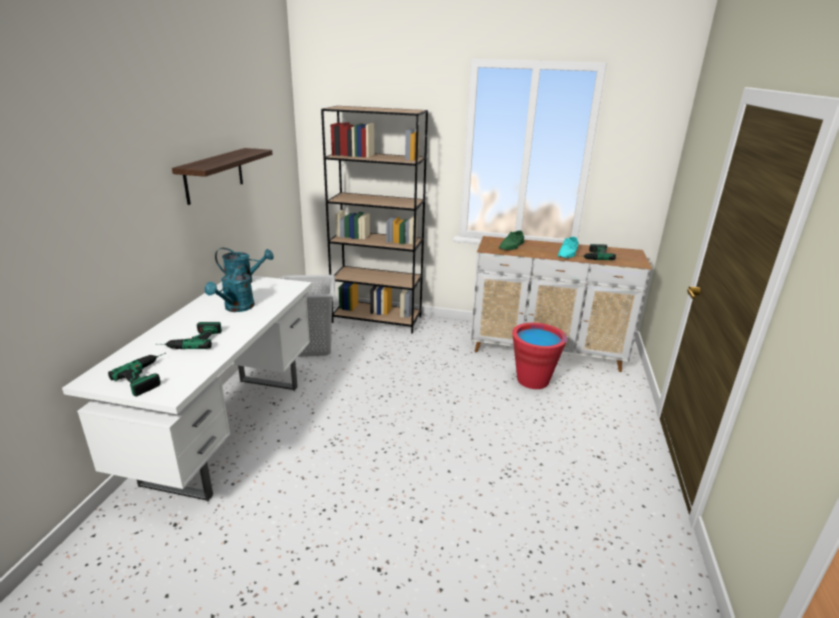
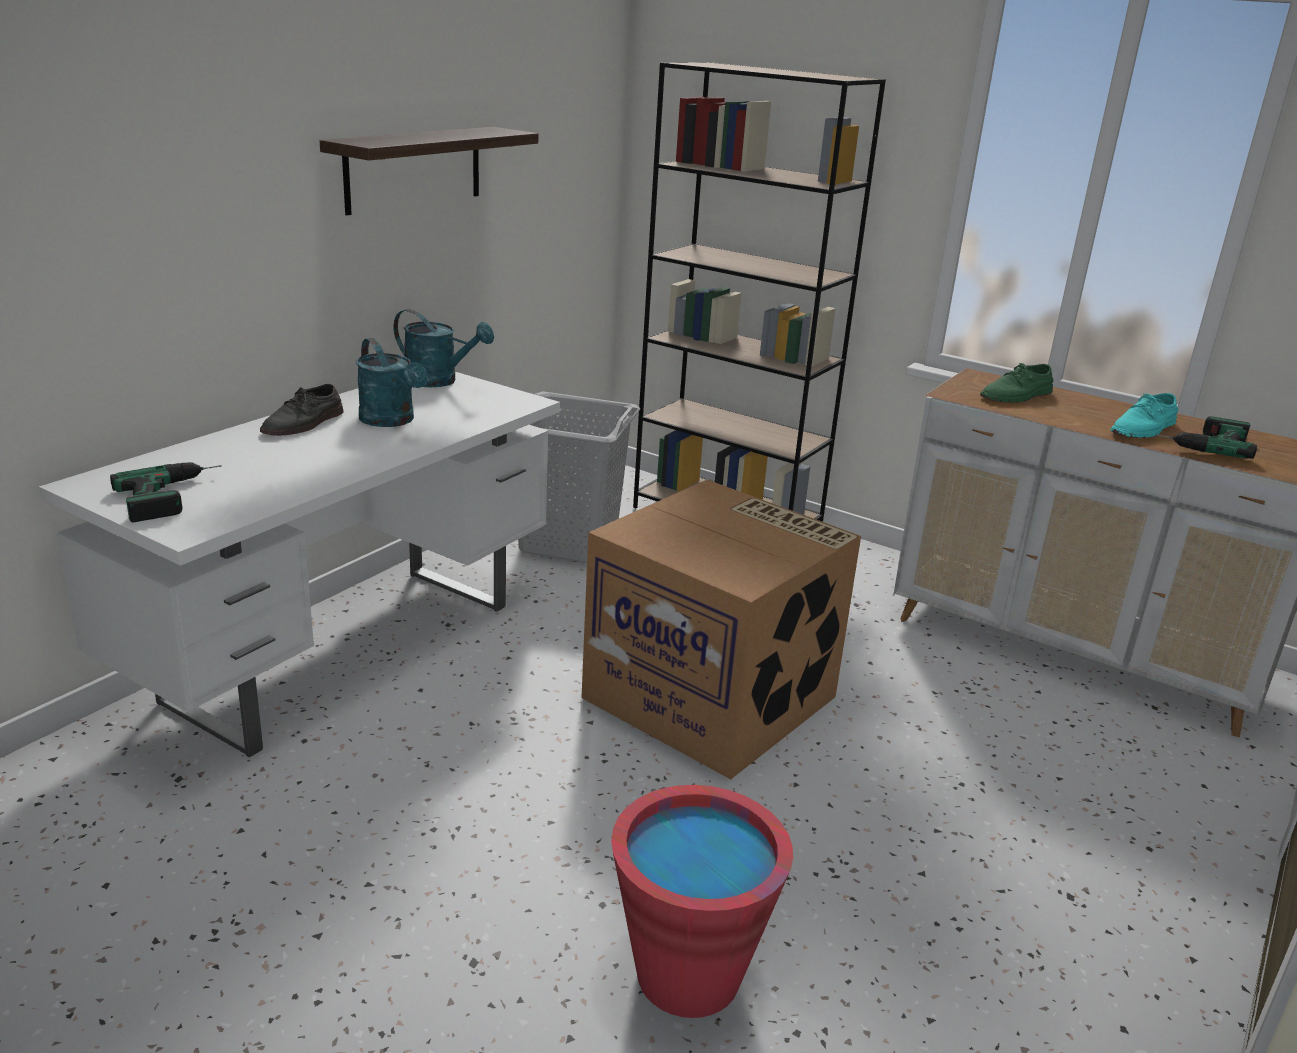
camera: 20 degrees right, 0 degrees up
(190, 318) = (304, 423): none -> grey shoe
(190, 340) = (277, 457): power drill -> none
(236, 308) = (392, 421): turquoise watering can -> turquoise watering can turned 75 degrees counterclockwise
(417, 407) = (714, 697): none -> cardboard box
(533, 380) = (1002, 704): red bucket -> red bucket (688, 975)

